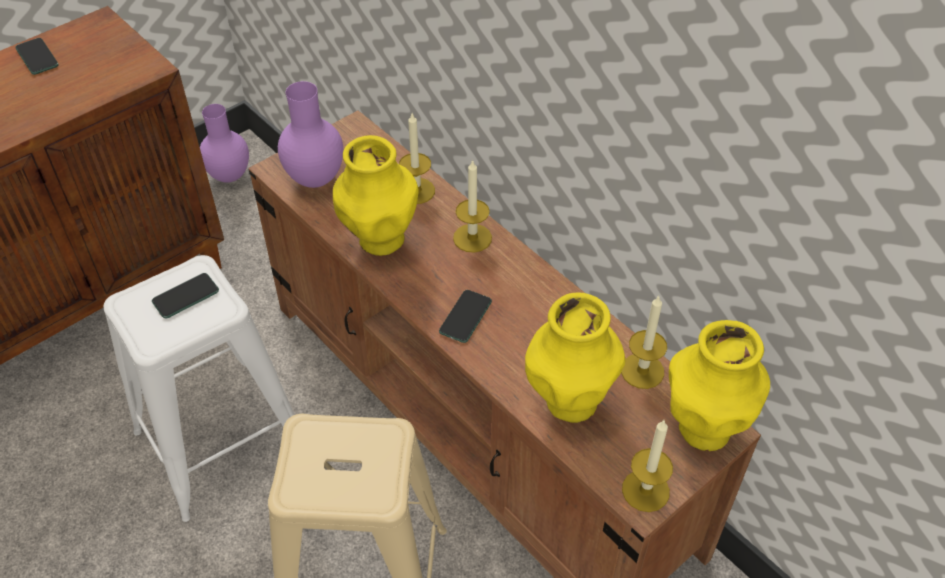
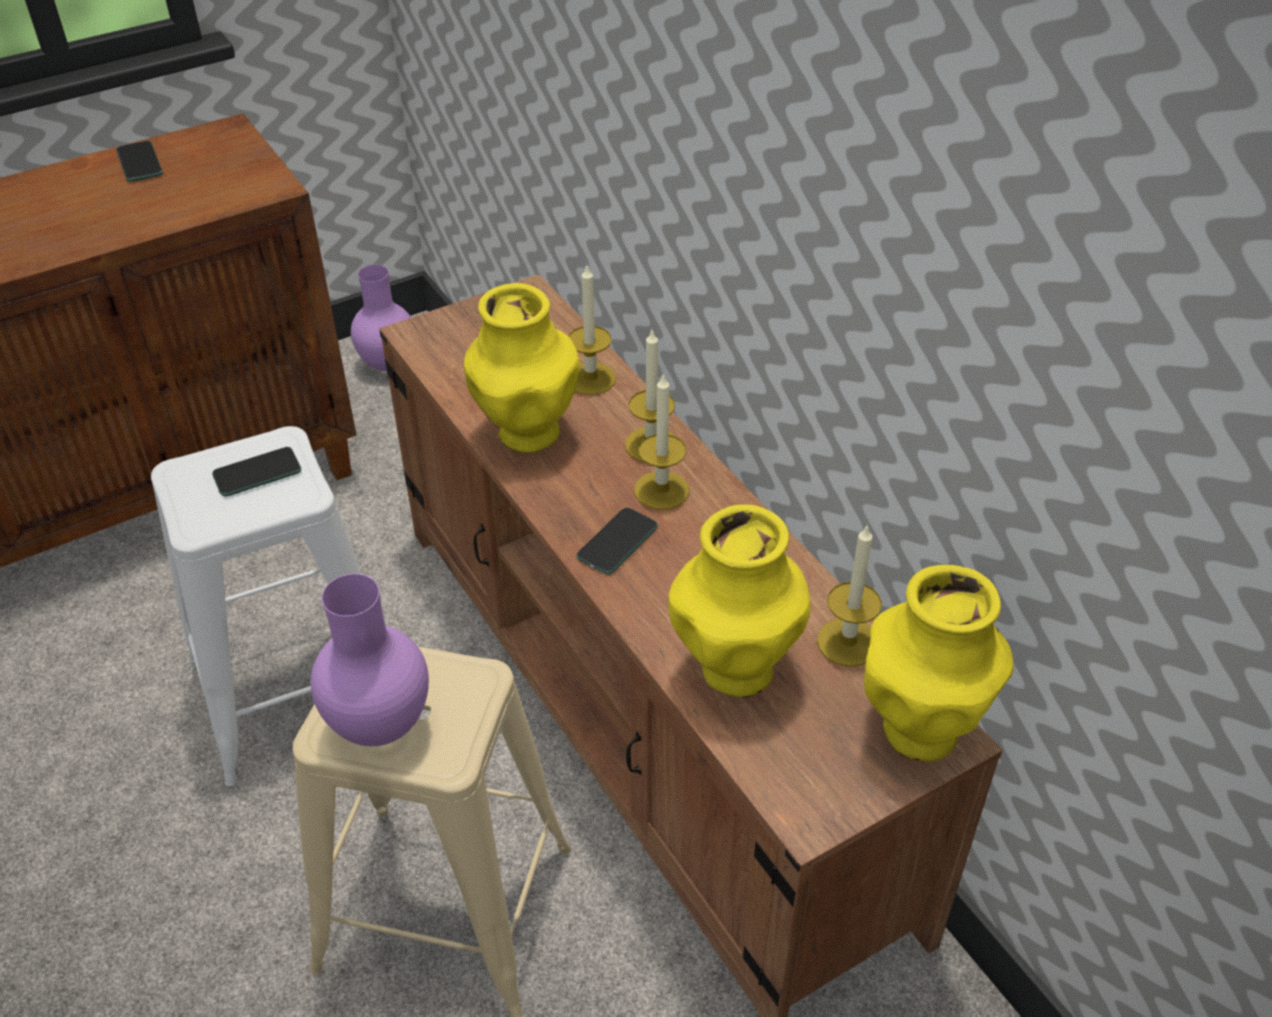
camera: 10 degrees right, 5 degrees down
(316, 179) = (462, 350): purple vase -> purple vase (381, 724)
(645, 490) = (816, 801): candle -> candle (661, 490)

